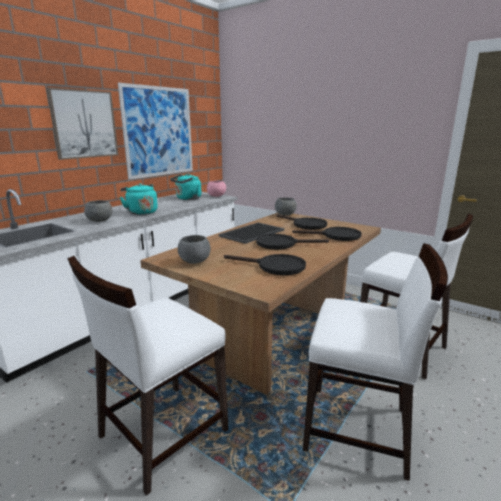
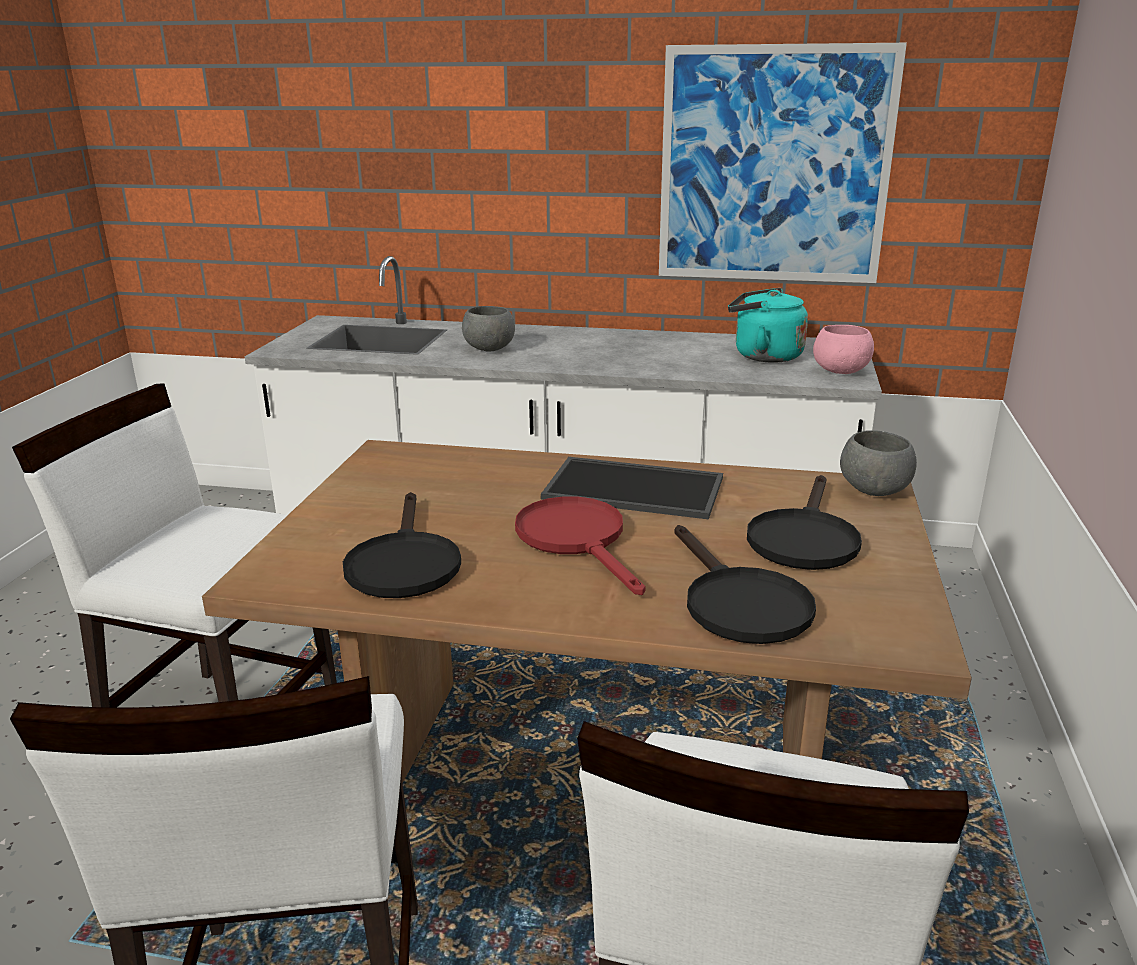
camera: 65 degrees right, 5 degrees up
(84, 124) = (569, 144): picture -> none
(141, 212) = (586, 355): turquoise kettle -> none
(195, 262) = (384, 481): grey bowl -> none
(281, 244) = (577, 540): black frying pan -> red frying pan

